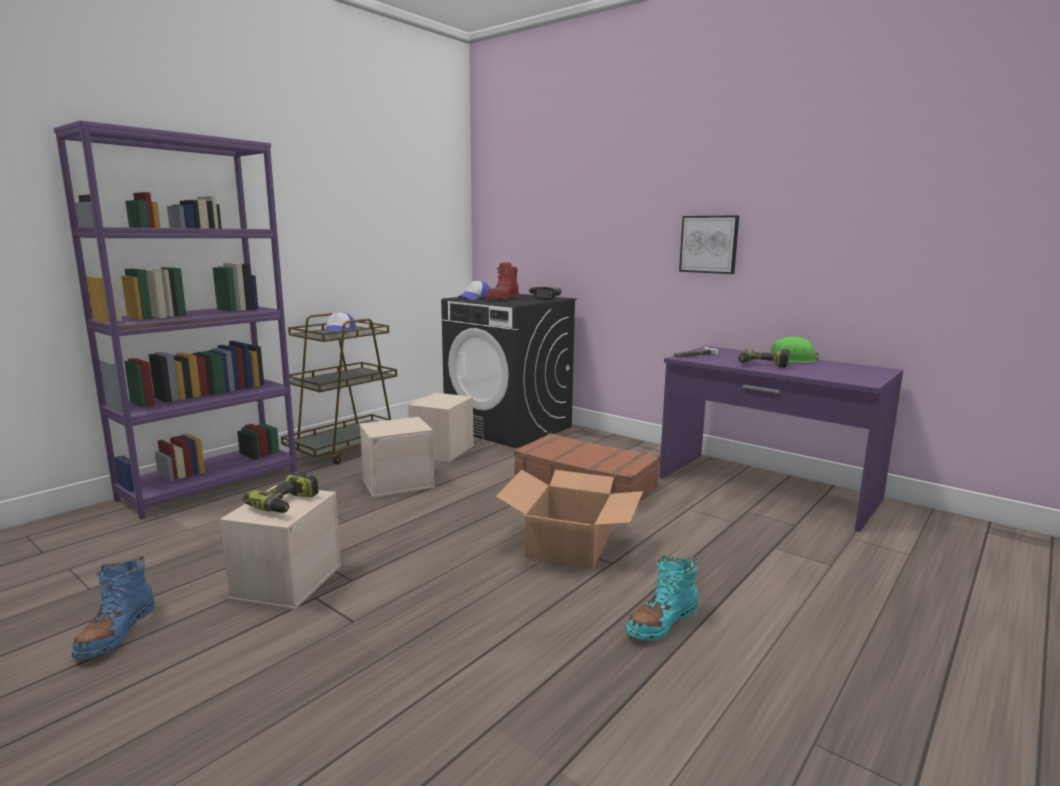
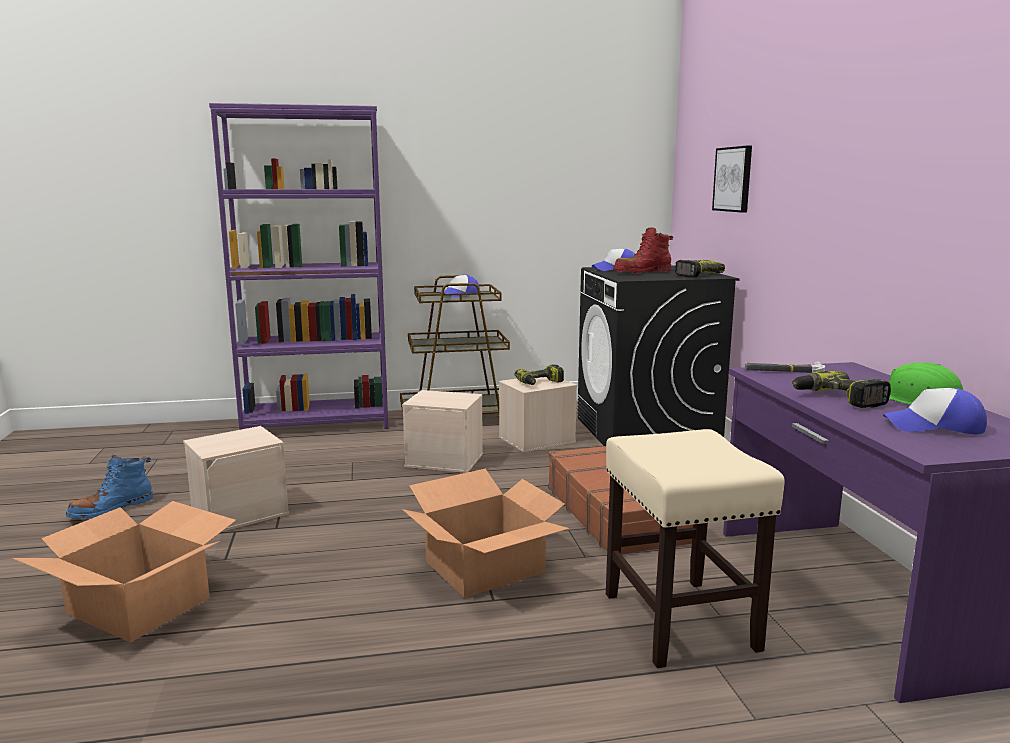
camera: 40 degrees right, 0 degrees up
(287, 504) = (236, 442): power drill -> power drill (540, 383)
(346, 692) = (140, 605): none -> cardboard box
(662, 622) = (431, 674): turquoise boot -> none
(709, 244) = (871, 208): picture -> picture (733, 179)
(720, 532) = (678, 620): none -> beige stool
(832, 371) = (934, 426): none -> cap

